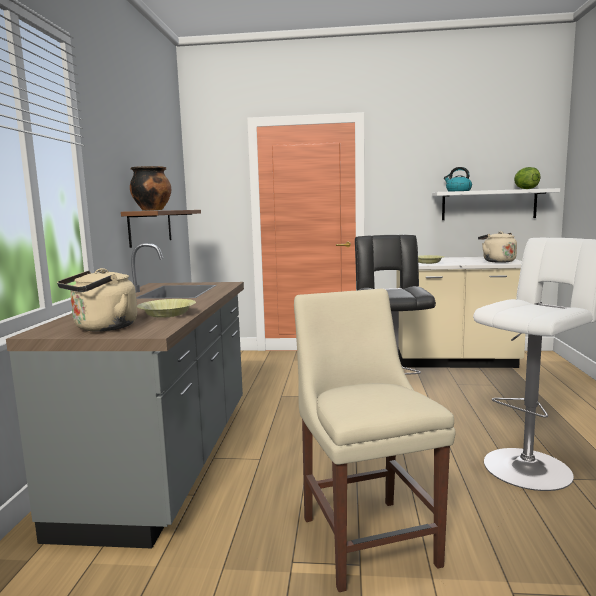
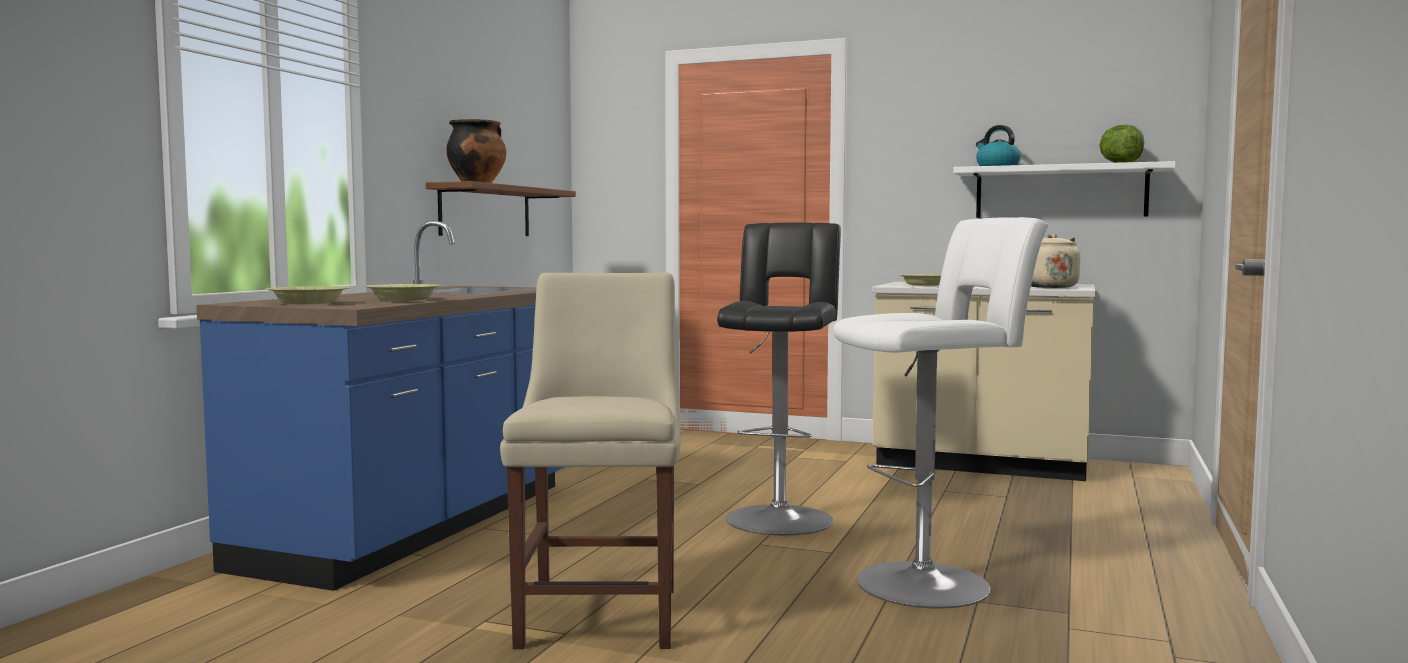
camera: 15 degrees right, 5 degrees down
(103, 328) = (308, 303): beige kettle -> yellow bowl
(168, 461) = (422, 524): grey counter -> blue counter

